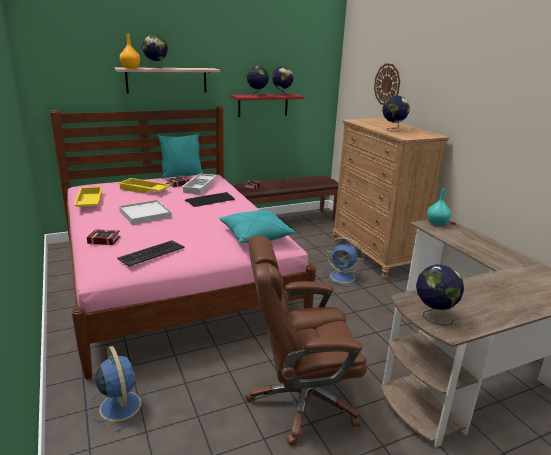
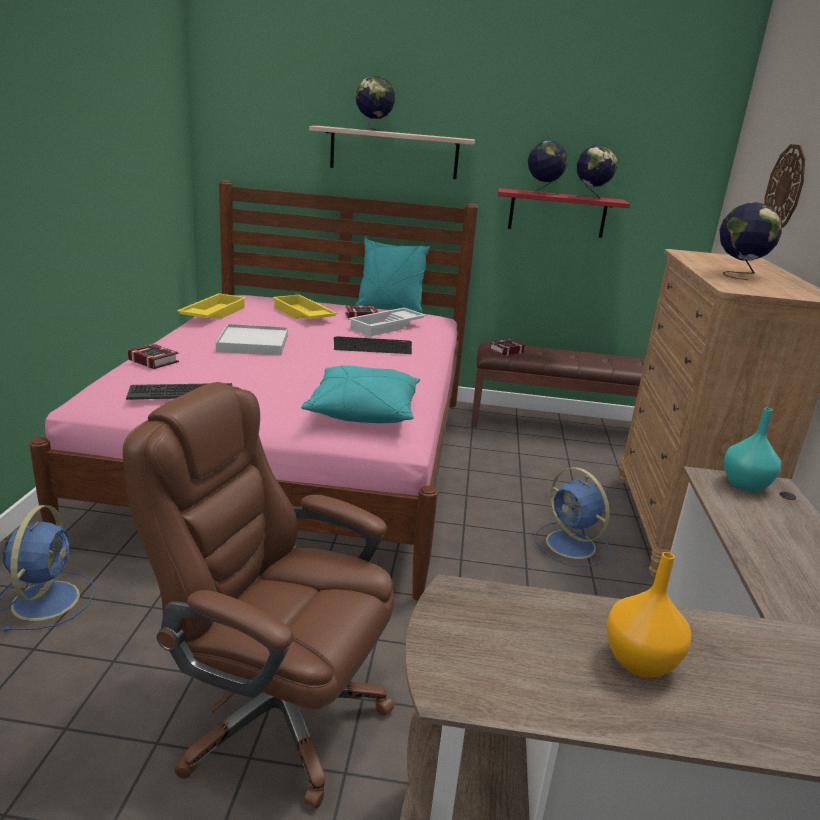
camera: 30 degrees right, 0 degrees up
(130, 68) = (334, 127): orange vase -> orange vase (640, 663)
(433, 316) = (464, 644): globe -> none

